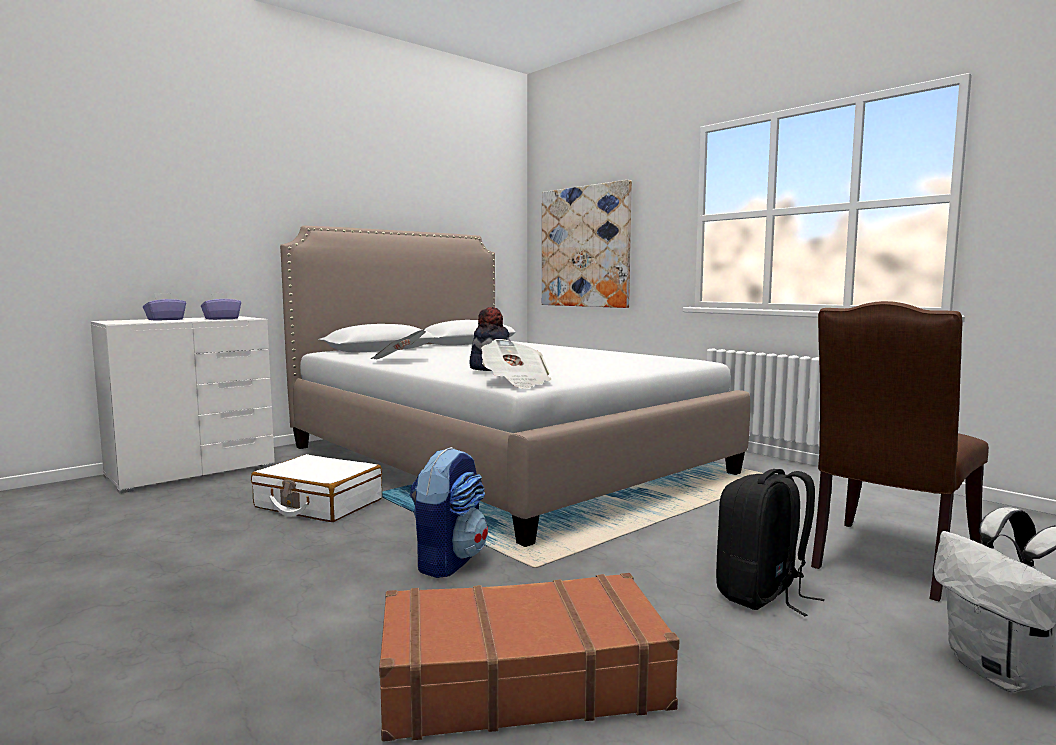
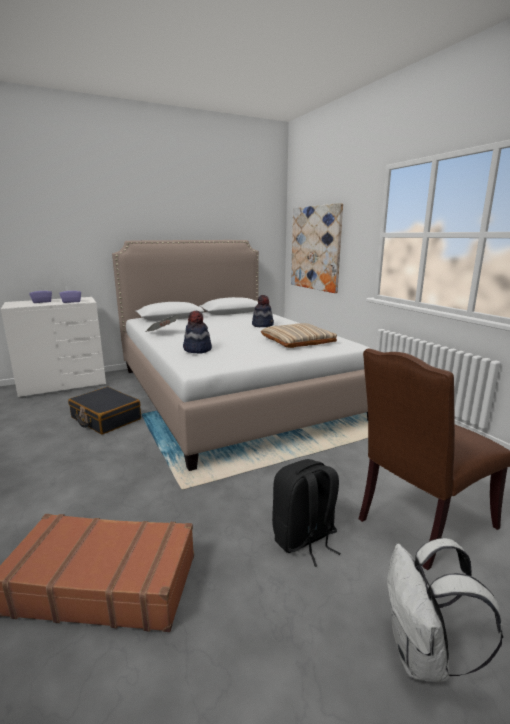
camera: 15 degrees right, 10 degrees up
(318, 504) = (105, 418): white suitcase -> black suitcase
(448, 561) = (139, 476): backpack -> none
(516, 383) = (196, 366): newspaper -> none
(540, 350) = (263, 325): none -> hat
(618, 360) = (297, 340): none -> beige pillow

